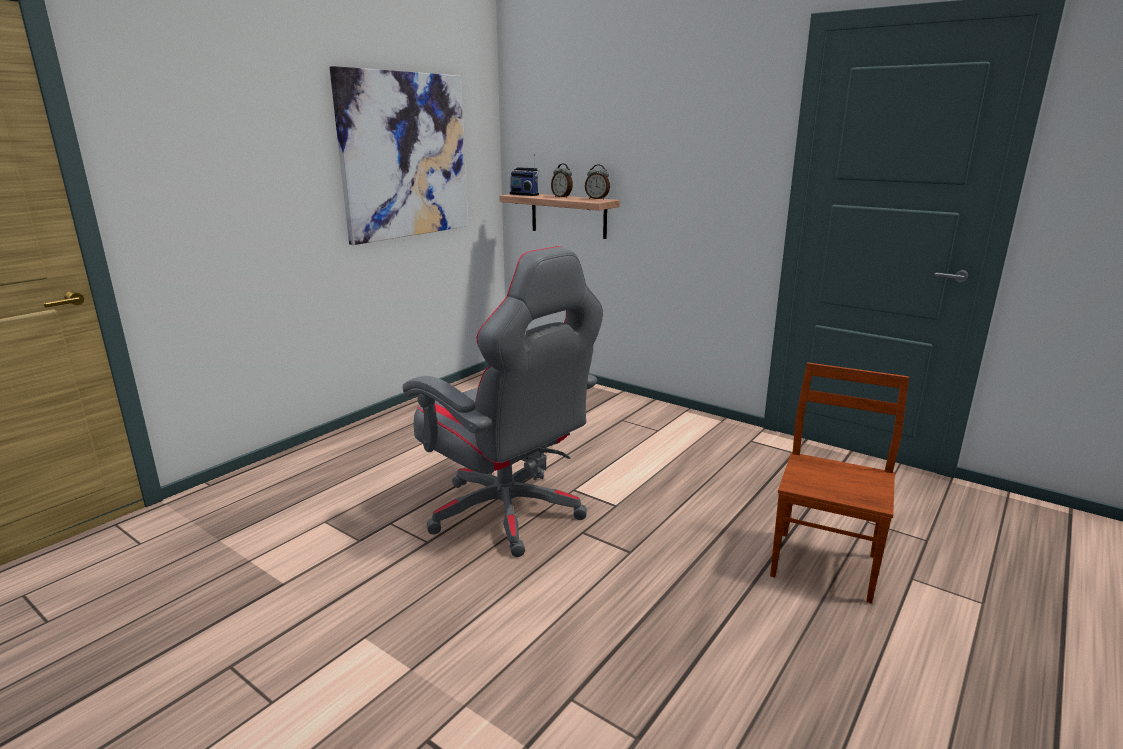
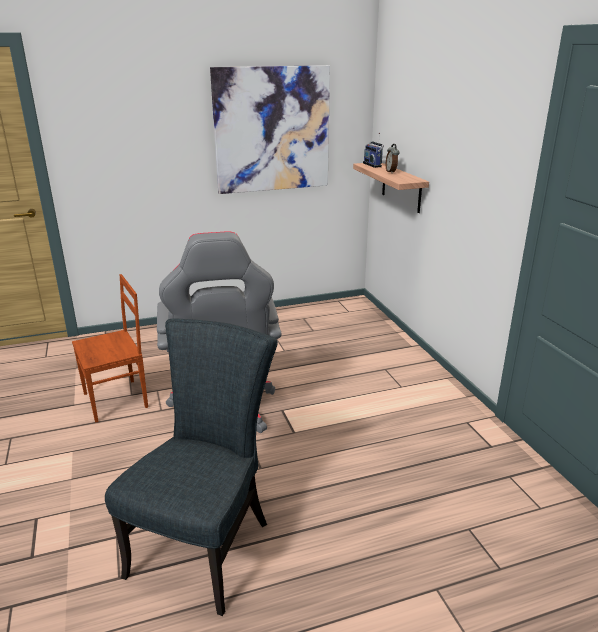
camera: 35 degrees right, 5 degrees up
(597, 199) = (412, 178): alarm clock -> none
(679, 648) = (206, 543): none -> grey chair
(826, 565) = (381, 543): brown chair -> brown chair (117, 400)

